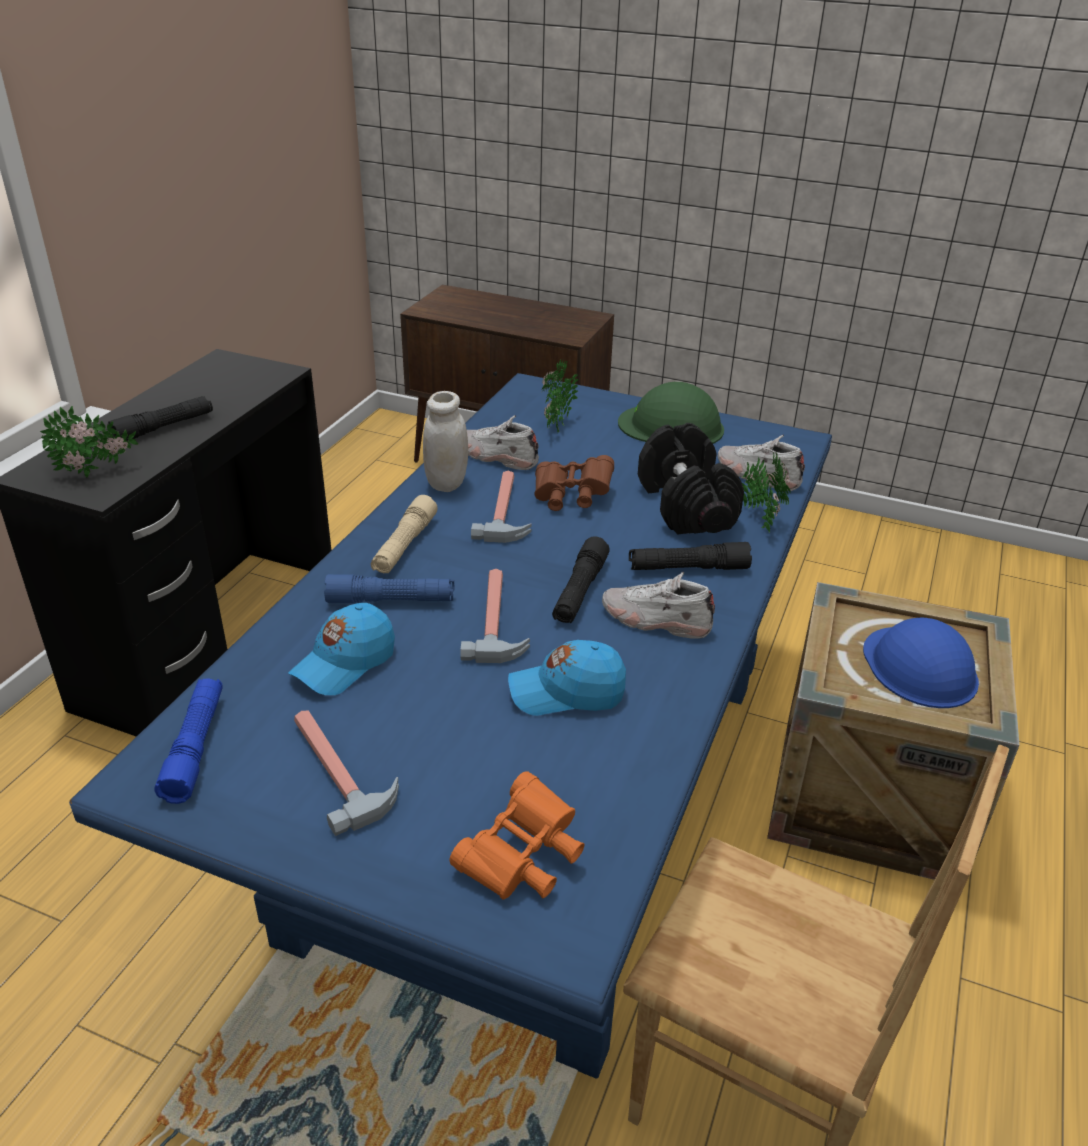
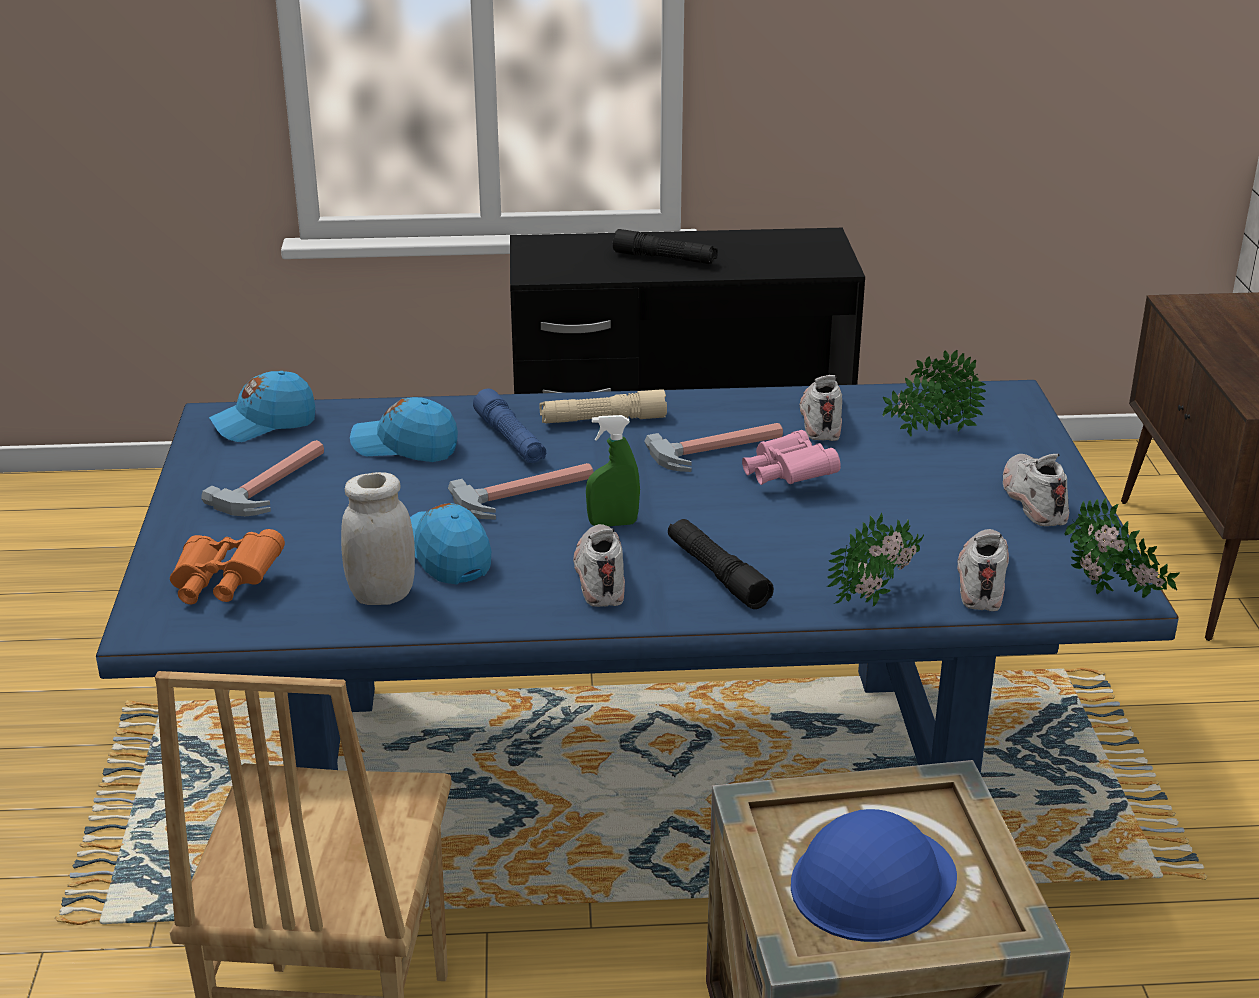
camera: 65 degrees right, 5 degrees down
(96, 473) = (562, 262): potted plant -> potted plant (1112, 596)
(195, 747) = (264, 424): blue flashlight -> blue cap
(446, 483) = (736, 408): white jar -> white jar (382, 595)
(571, 497) = (787, 477): brown binoculars -> pink binoculars
(580, 591) = (613, 523): black flashlight -> green spray bottle
(671, 426) = (1032, 499): green hard hat -> white shoe
(685, 505) = (850, 546): black dumbbell -> none

